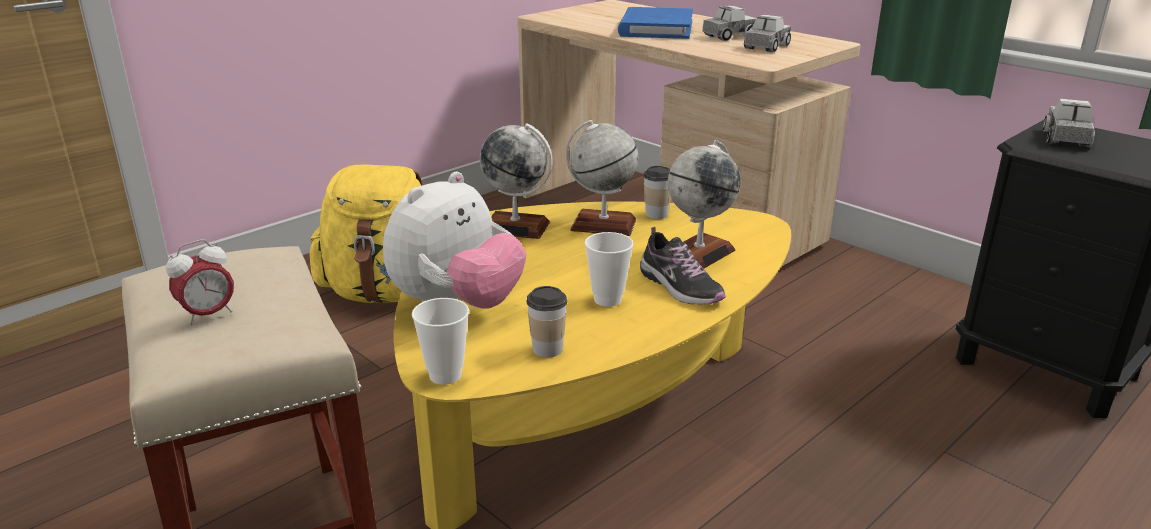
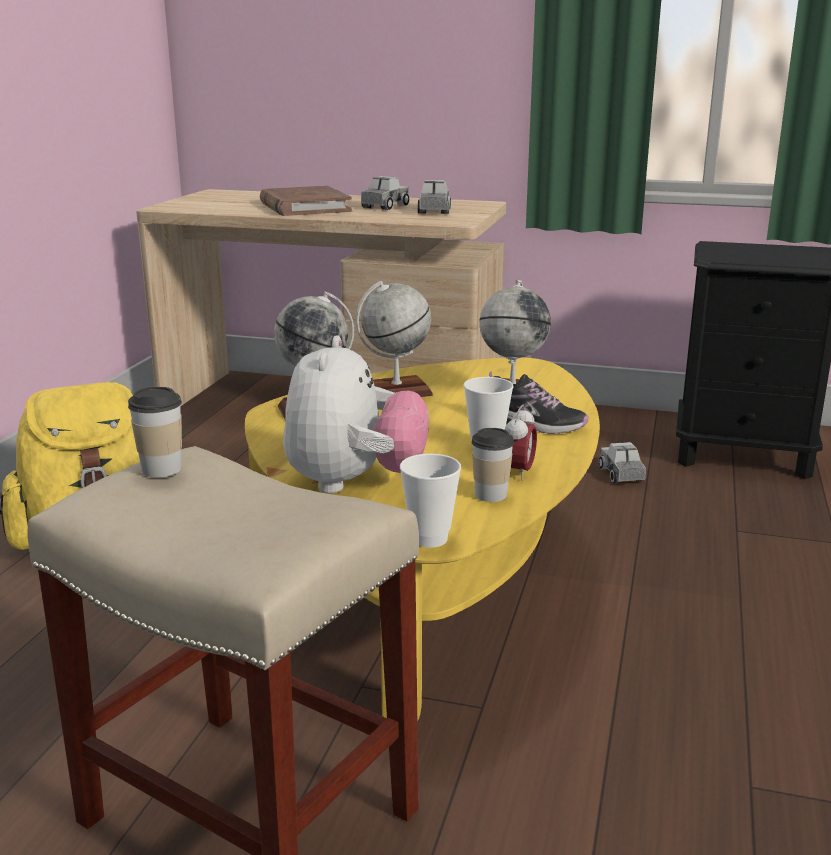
camera: 30 degrees left, 5 degrees down
(208, 315) = (219, 518): alarm clock -> alarm clock (518, 472)
(656, 28) = (304, 207): blue book -> brown book
(656, 214) = (432, 374): cup -> cup (161, 469)
(1065, 139) = (735, 252): toy truck -> toy truck (621, 475)

